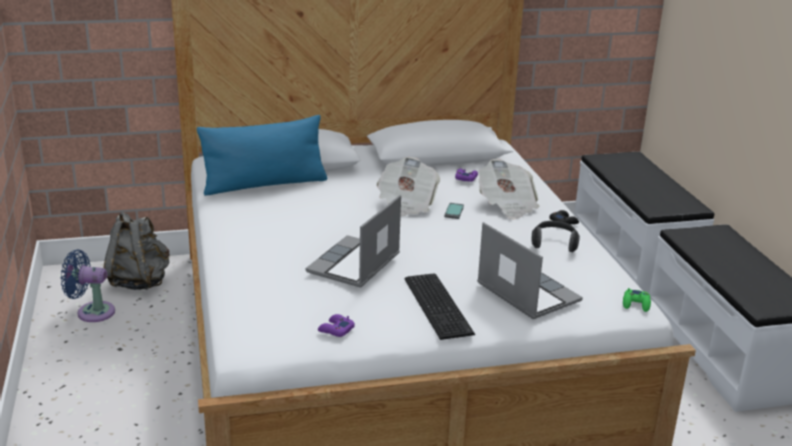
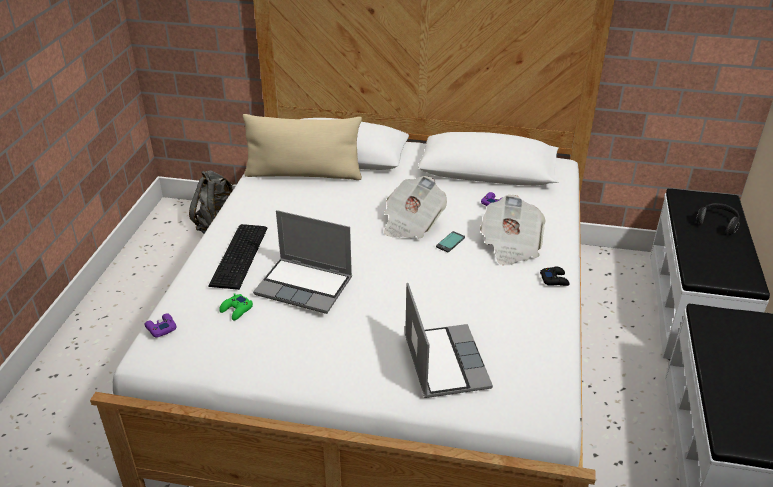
camera: 25 degrees right, 10 degrees up
(92, 312) = (169, 250): blue fan -> none
(265, 184) = (304, 174): blue pillow -> beige pillow
(335, 330) = (235, 357): purple game controller -> purple game controller (161, 328)
(354, 264) = (305, 286): laptop -> laptop turned 120 degrees counterclockwise
(439, 305) = (349, 353): keyboard -> keyboard (241, 255)
(554, 244) = (521, 306): headphones -> headphones (717, 223)
(636, 304) = (551, 407): green game controller -> green game controller (236, 310)

